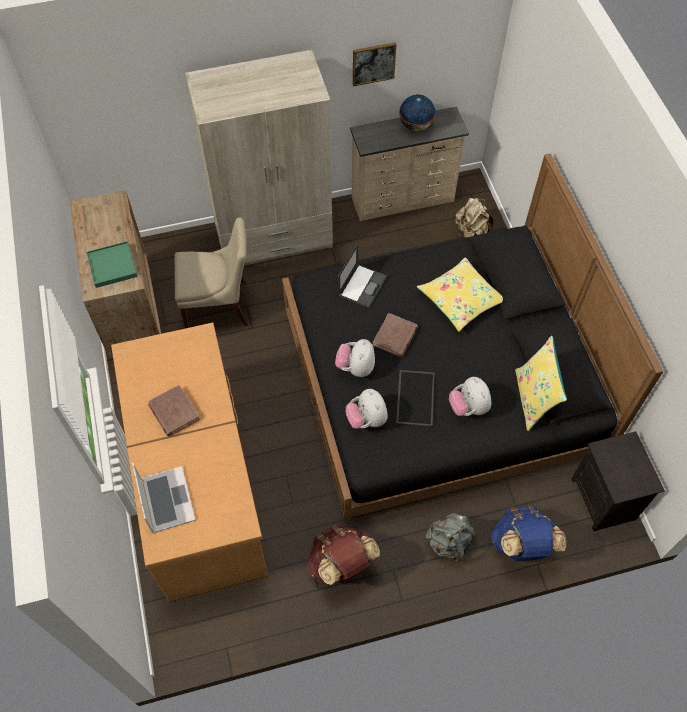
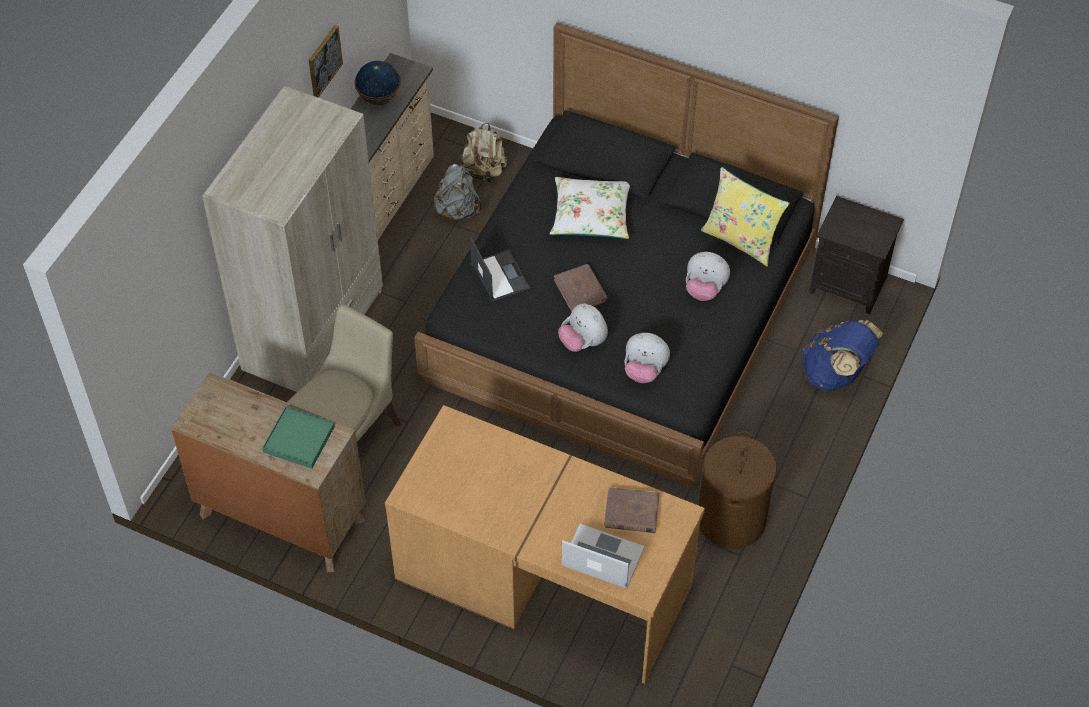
camera: 50 degrees left, 5 degrees down
(174, 412) = (514, 496): brown book -> brown book (631, 512)
(341, 564) = (731, 520): brown backpack -> brown laundry basket
(414, 397) = (657, 321): tray -> none
(449, 542) = (786, 424): grey backpack -> grey backpack (457, 210)
(461, 299) = (591, 215): yellow pillow -> white pillow

